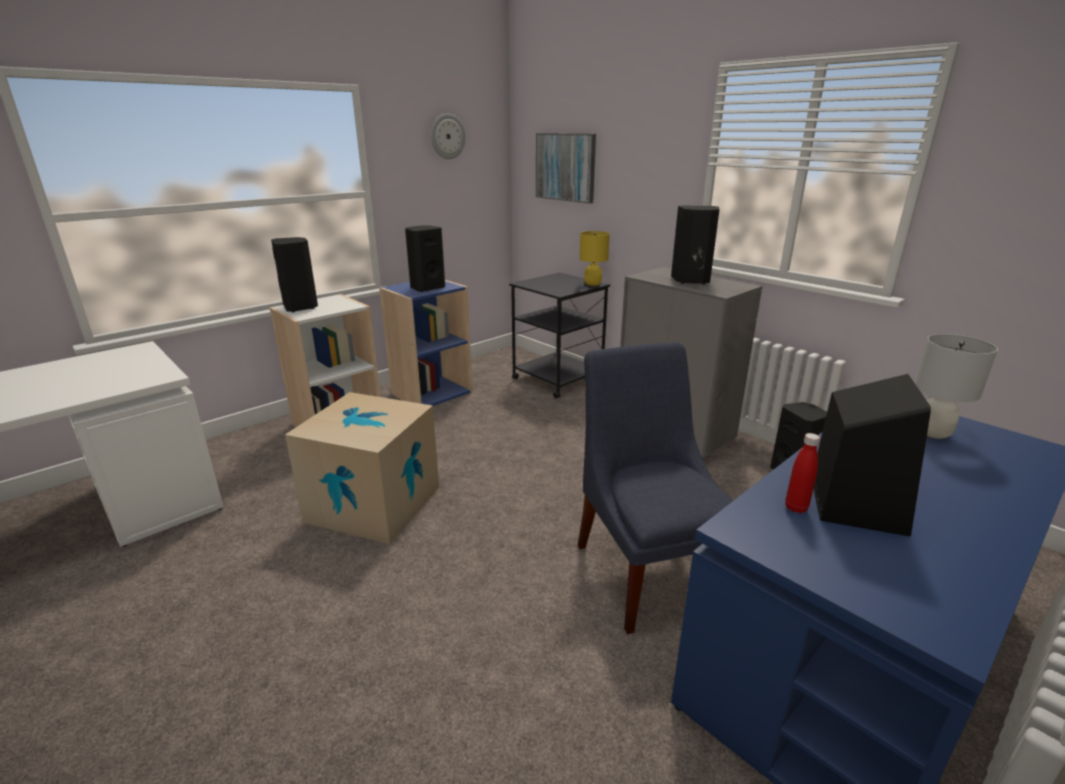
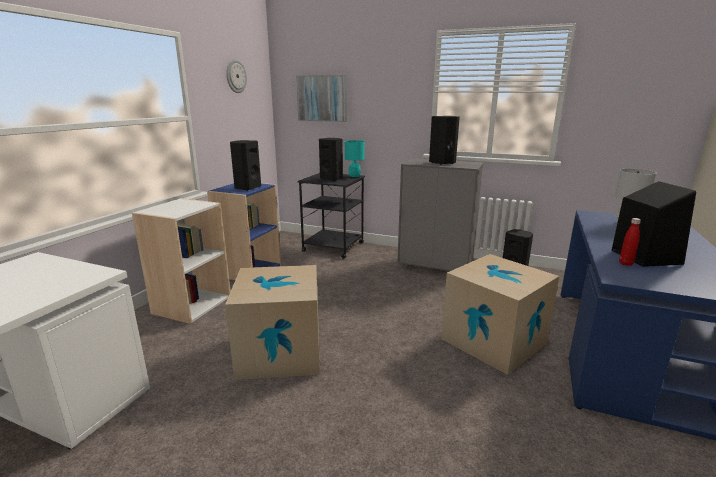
camera: 25 degrees left, 5 degrees down
(301, 307) = (162, 209): black speaker -> black speaker (332, 179)
(592, 284) = (354, 176): yellow table lamp -> turquoise table lamp
(648, 569) = (493, 341): blue chair -> cardboard box

